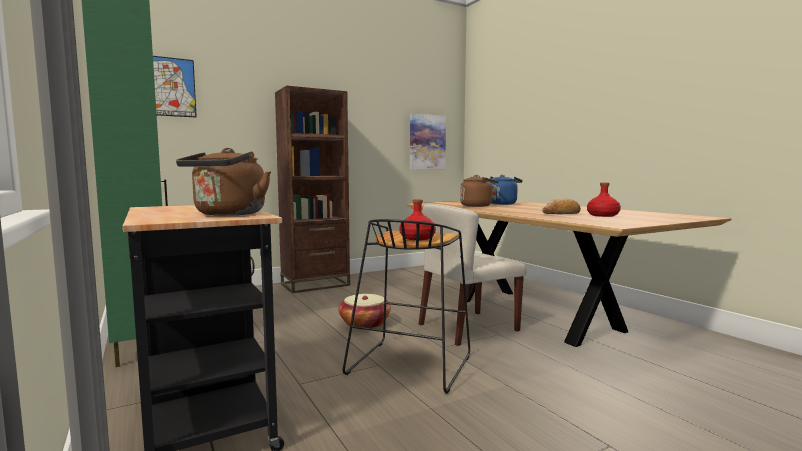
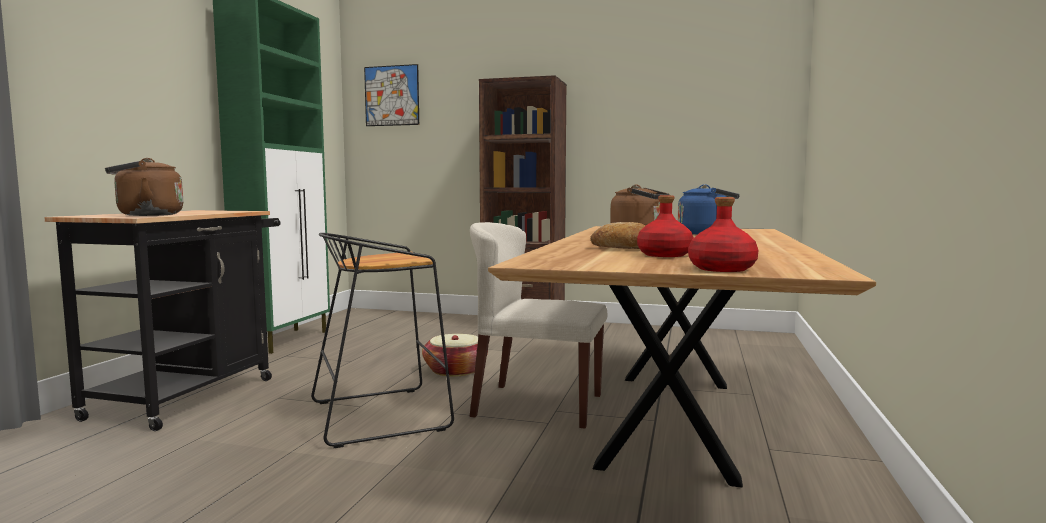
camera: 45 degrees right, 0 degrees up
(417, 238) = (372, 260): red bottle -> red bottle (722, 269)
(427, 142) = (726, 135): picture -> none

